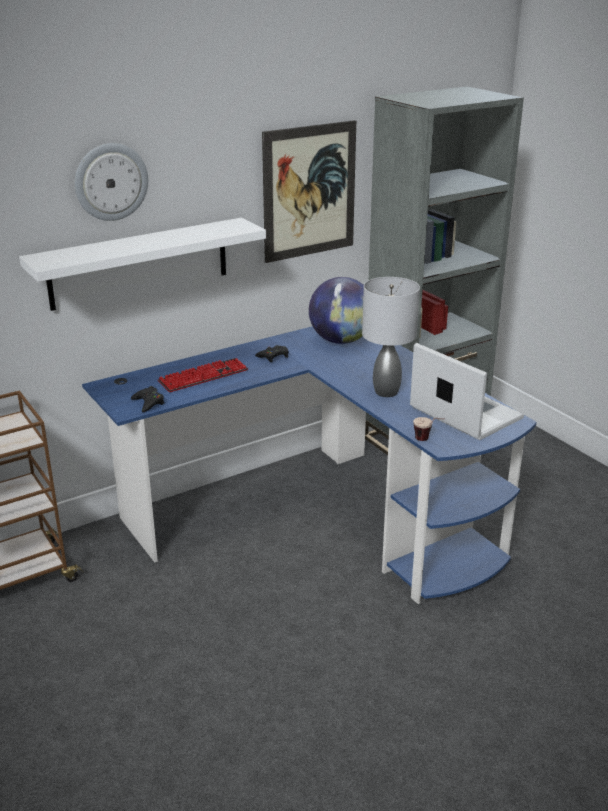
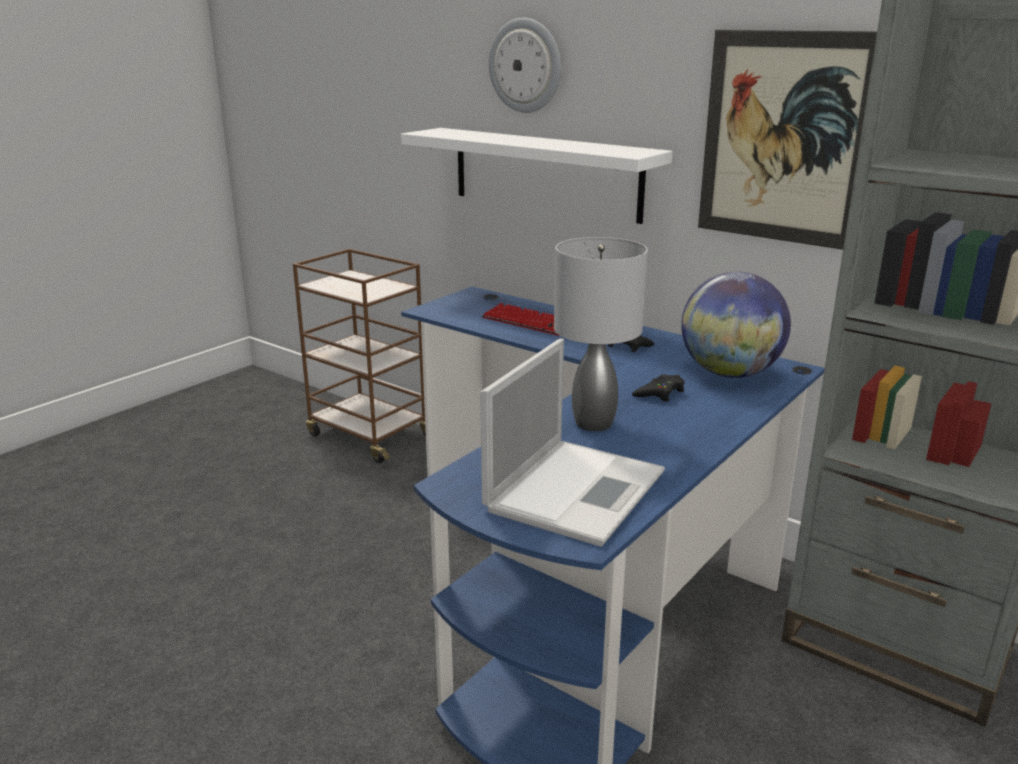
camera: 70 degrees right, 5 degrees down
(148, 403) = (451, 314): black game controller -> black game controller (660, 393)
(428, 441) = (460, 471): cup -> none

